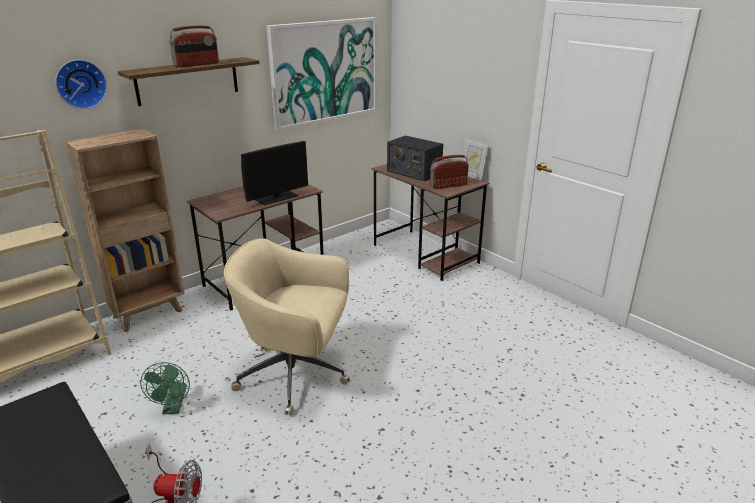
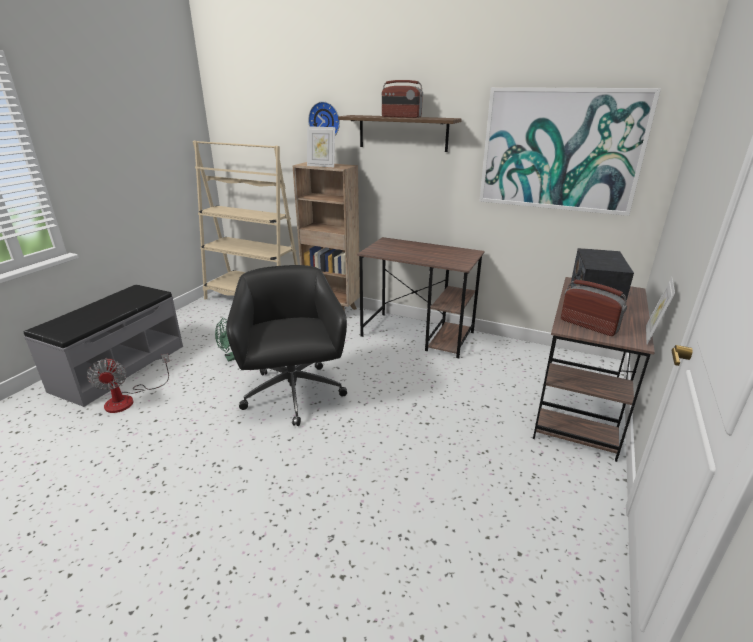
camera: 65 degrees right, 0 degrees up
(115, 140) = (321, 166): none -> picture frame
(277, 198) = (425, 259): monitor -> none
(296, 376) = (293, 395): beige office chair -> black office chair

